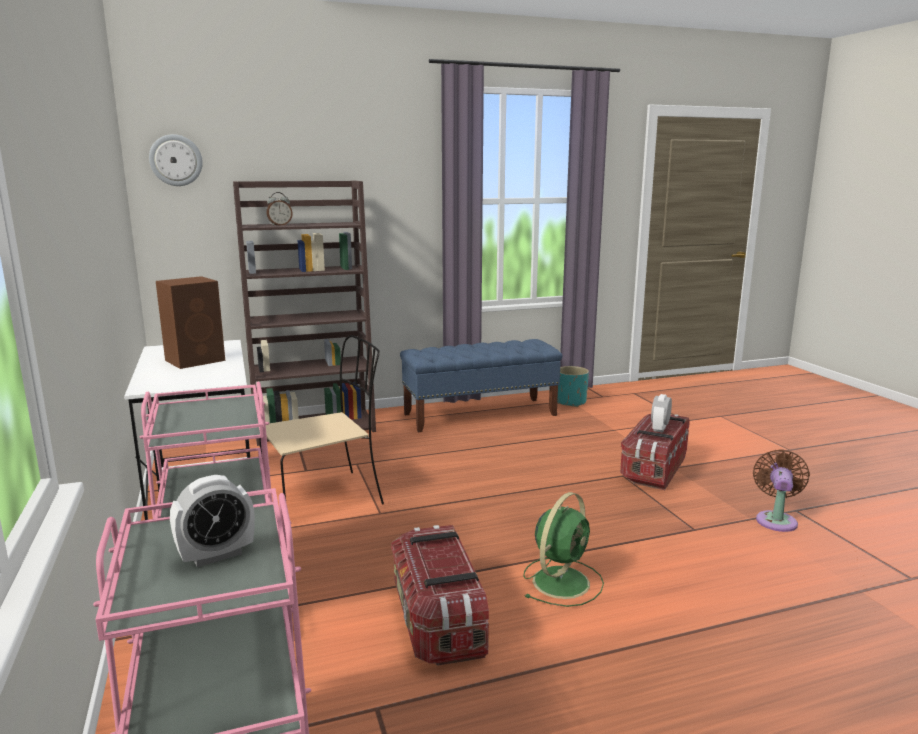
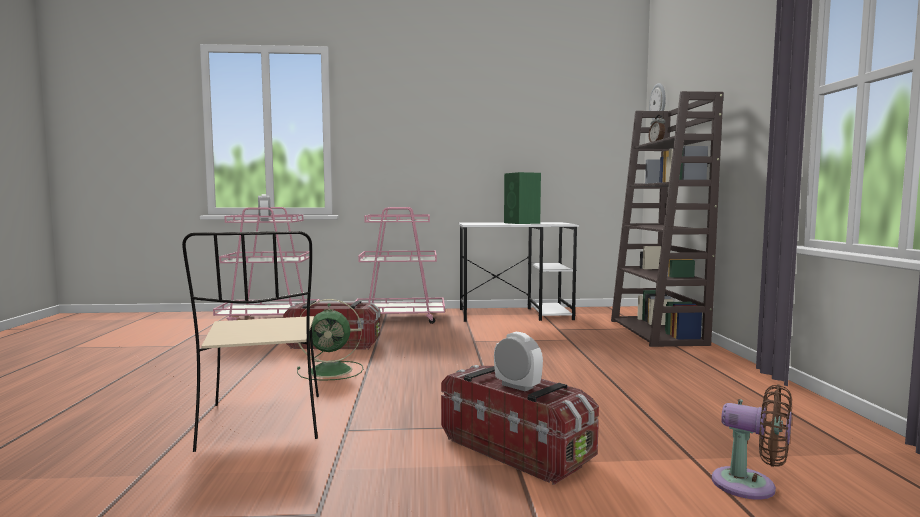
camera: 105 degrees right, 10 degrees down
(196, 360) = (522, 223): brown speaker -> green speaker
(325, 498) = (506, 332): beige chair -> beige chair (263, 423)
(480, 414) = (729, 386): blue bench -> none
(562, 581) = (332, 370): green fan -> green fan turned 60 degrees counterclockwise
(571, 402) = (846, 451): turquoise planter -> none
(776, 519) = (312, 486): brown fan -> brown fan (750, 486)

